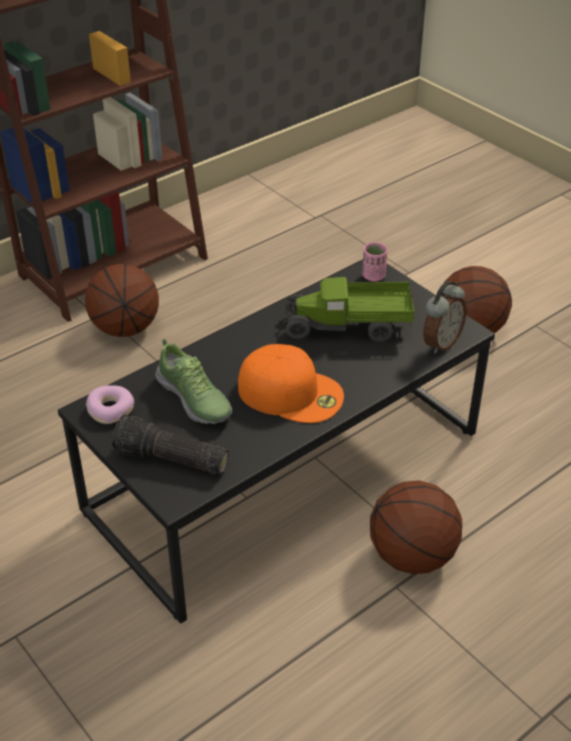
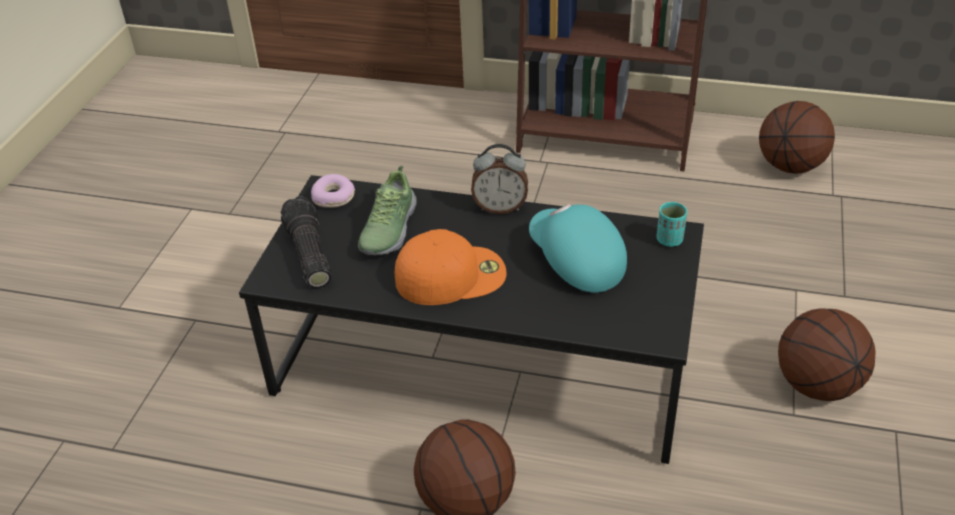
camera: 55 degrees right, 0 degrees up
(125, 328) = (544, 182): basketball -> basketball (790, 165)
(291, 392) = (451, 275): orange cap -> orange cap turned 90 degrees counterclockwise
(348, 327) = (575, 262): toy truck -> turquoise cap
(373, 276) = (669, 240): pink cup -> turquoise cup
(440, 343) = (623, 329): alarm clock -> alarm clock (500, 207)

